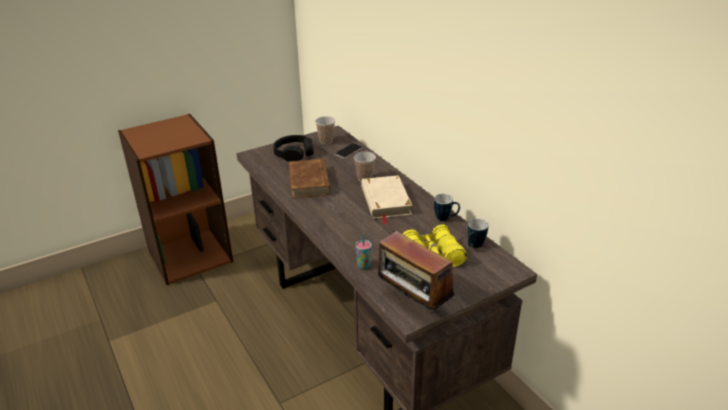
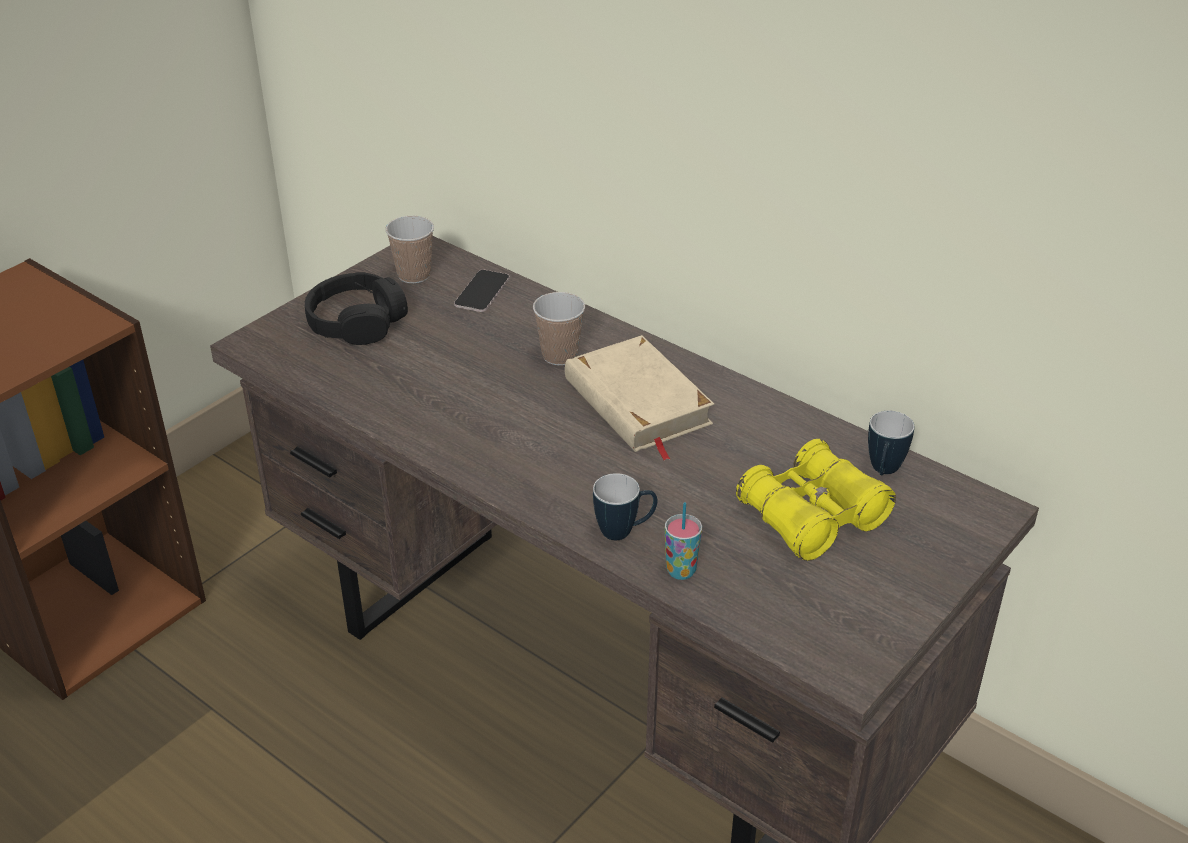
camera: 20 degrees left, 5 degrees up
(309, 182) = (437, 388): brown book -> none
(413, 304) = (837, 638): radio -> none
(446, 218) = (789, 419): mug -> mug (624, 531)

